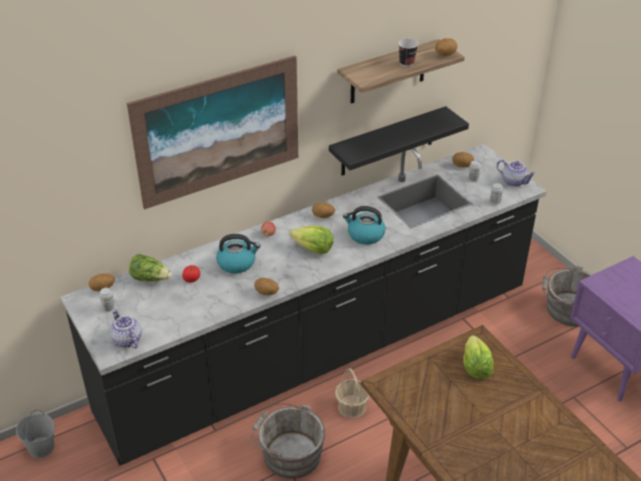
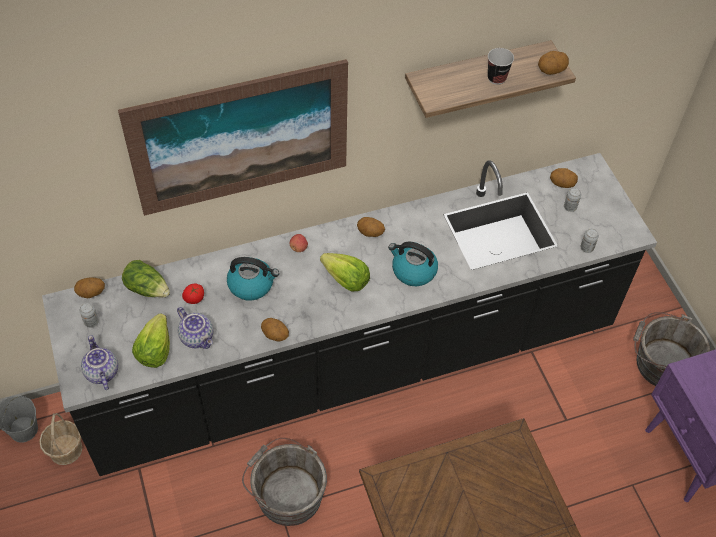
camera: 10 degrees right, 15 degrees up
(352, 407) = (371, 446): basket -> basket (66, 449)
(388, 142) = (469, 149): black shelf -> none
(475, 367) = (498, 477): lettuce -> lettuce (155, 350)
(514, 181) = (620, 220): teapot -> teapot (198, 337)

